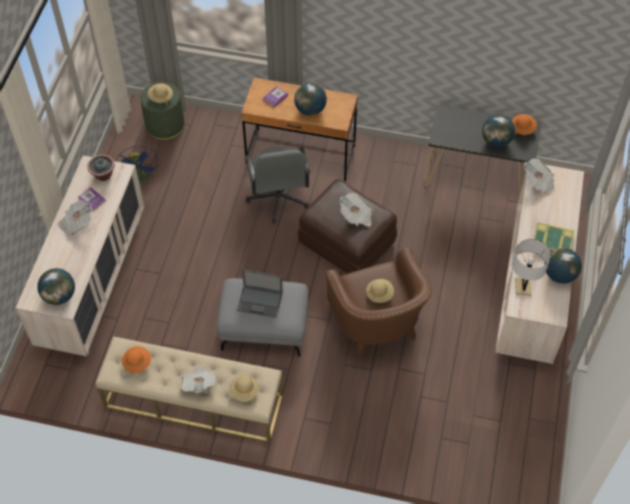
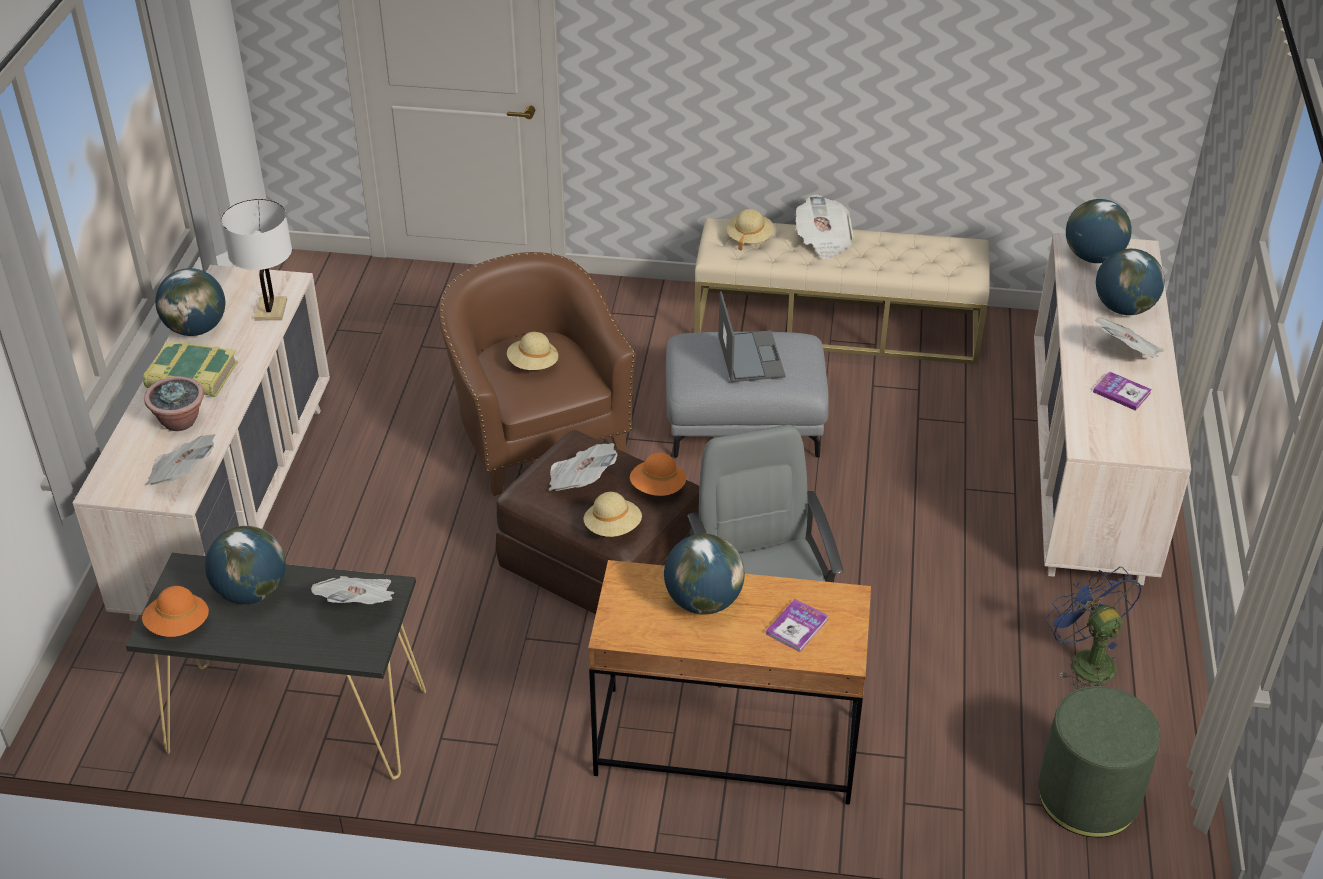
camera: 175 degrees right, 15 degrees down
(62, 255) = (1123, 308): none -> globe
(103, 175) = (1124, 434): potted plant -> potted plant (180, 421)
(137, 362) = (932, 259): orange hat -> orange hat (658, 488)
(160, 97) = (1103, 719): beige hat -> beige hat (613, 528)
(260, 301) = (750, 356): laptop -> laptop turned 75 degrees clockwise
(450, 132) = (359, 604): none -> newspaper

